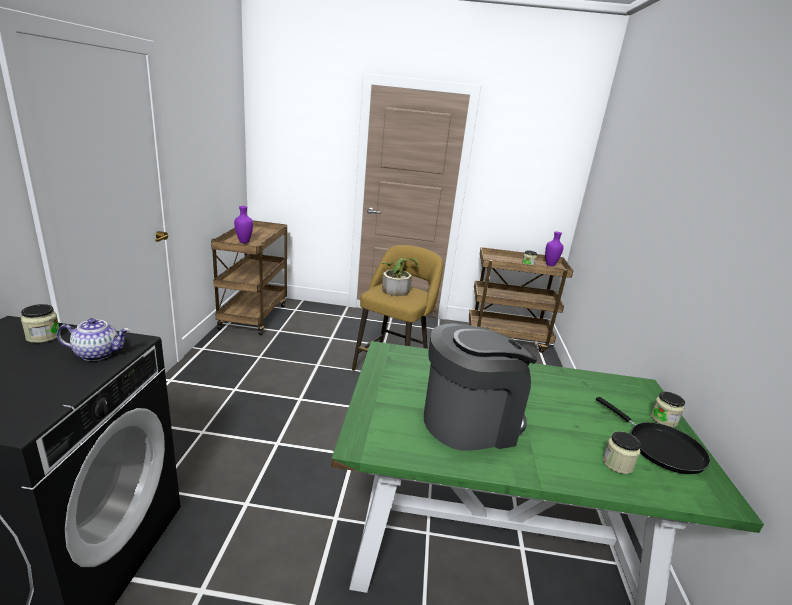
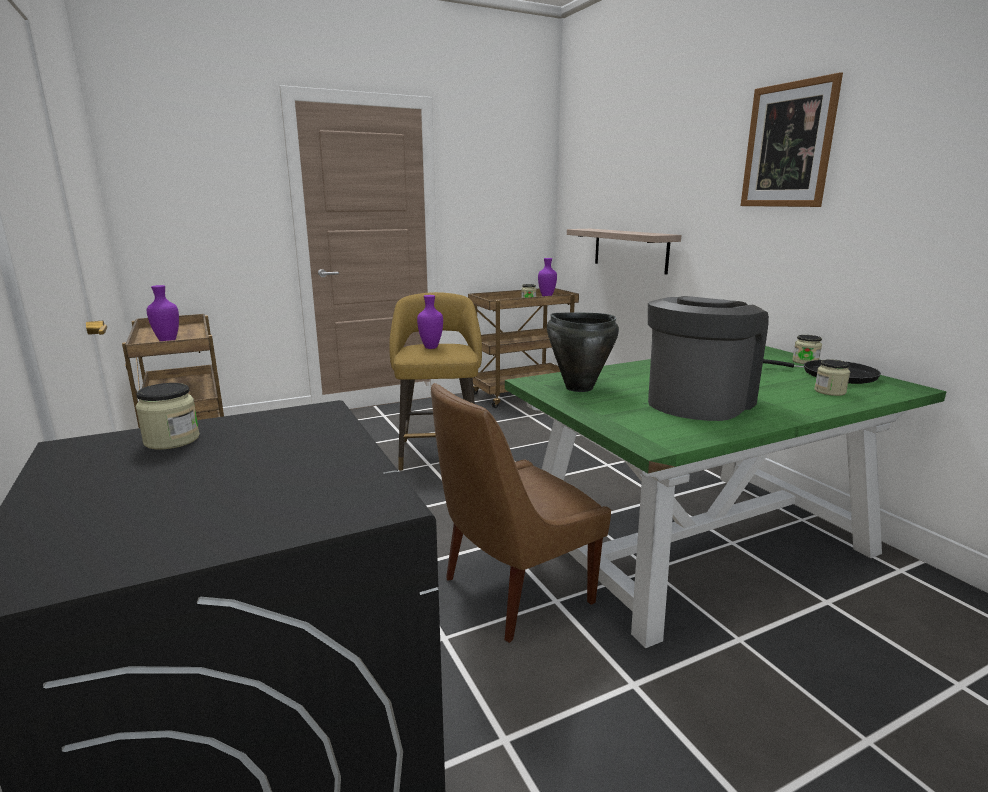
camera: 30 degrees left, 5 degrees down
(98, 354) = (303, 429): teapot -> none
(317, 496) = (512, 592): none -> brown chair
(397, 289) = (430, 347): potted plant -> purple vase
(406, 369) = (578, 388): none -> black cooking pot
(610, 246) = (630, 250): none -> shelf
(726, 193) = (788, 145): none -> picture

